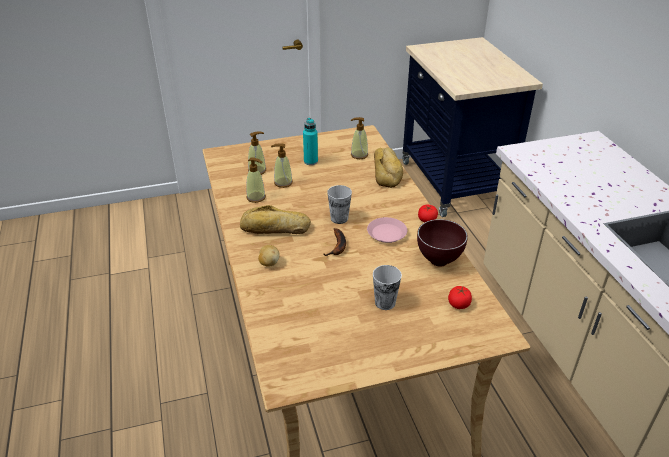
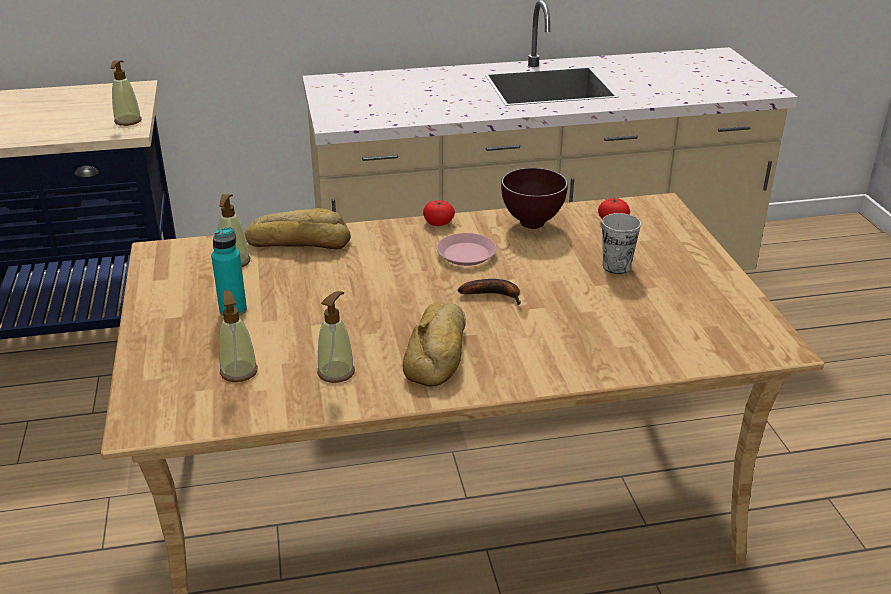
camera: 85 degrees left, 5 degrees down
(269, 263) = (532, 358): potato -> none
(283, 182) = (295, 341): soap dispenser -> soap dispenser (128, 121)
(339, 218) = (421, 290): cup -> none

